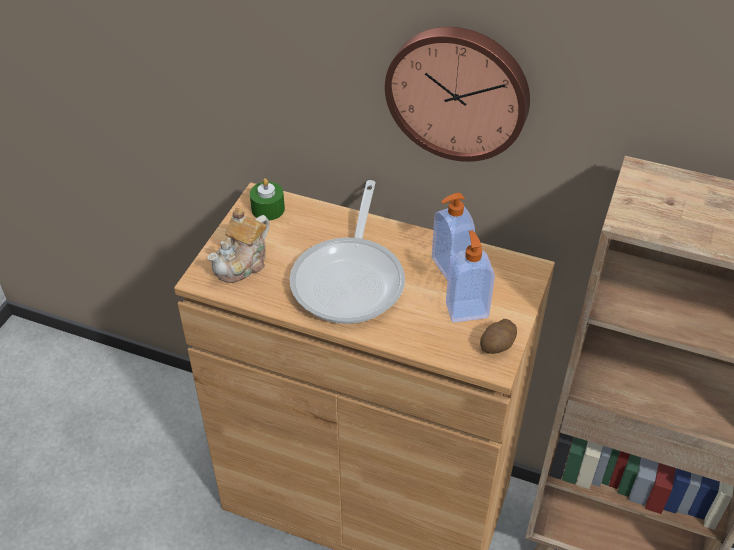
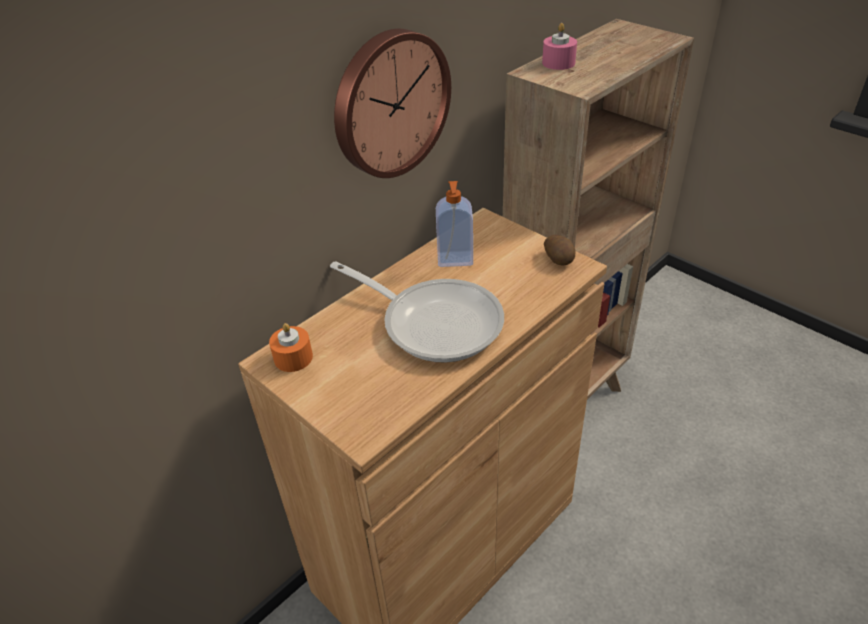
camera: 65 degrees left, 5 degrees down
(243, 263) = (362, 396): teapot -> none
(268, 209) = (293, 358): green candle -> orange candle
(466, 309) = (511, 264): soap dispenser -> none
(683, 188) = (558, 63): none -> pink candle

